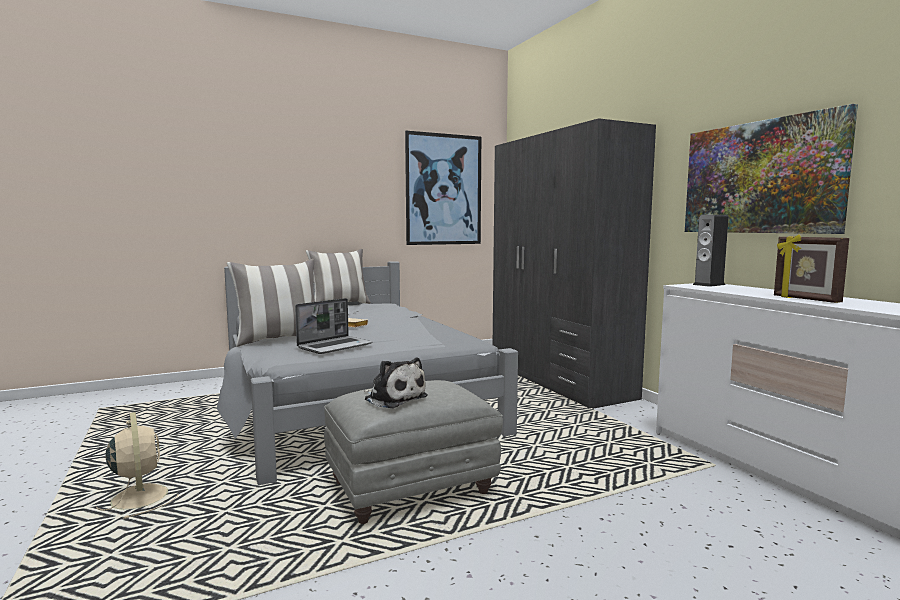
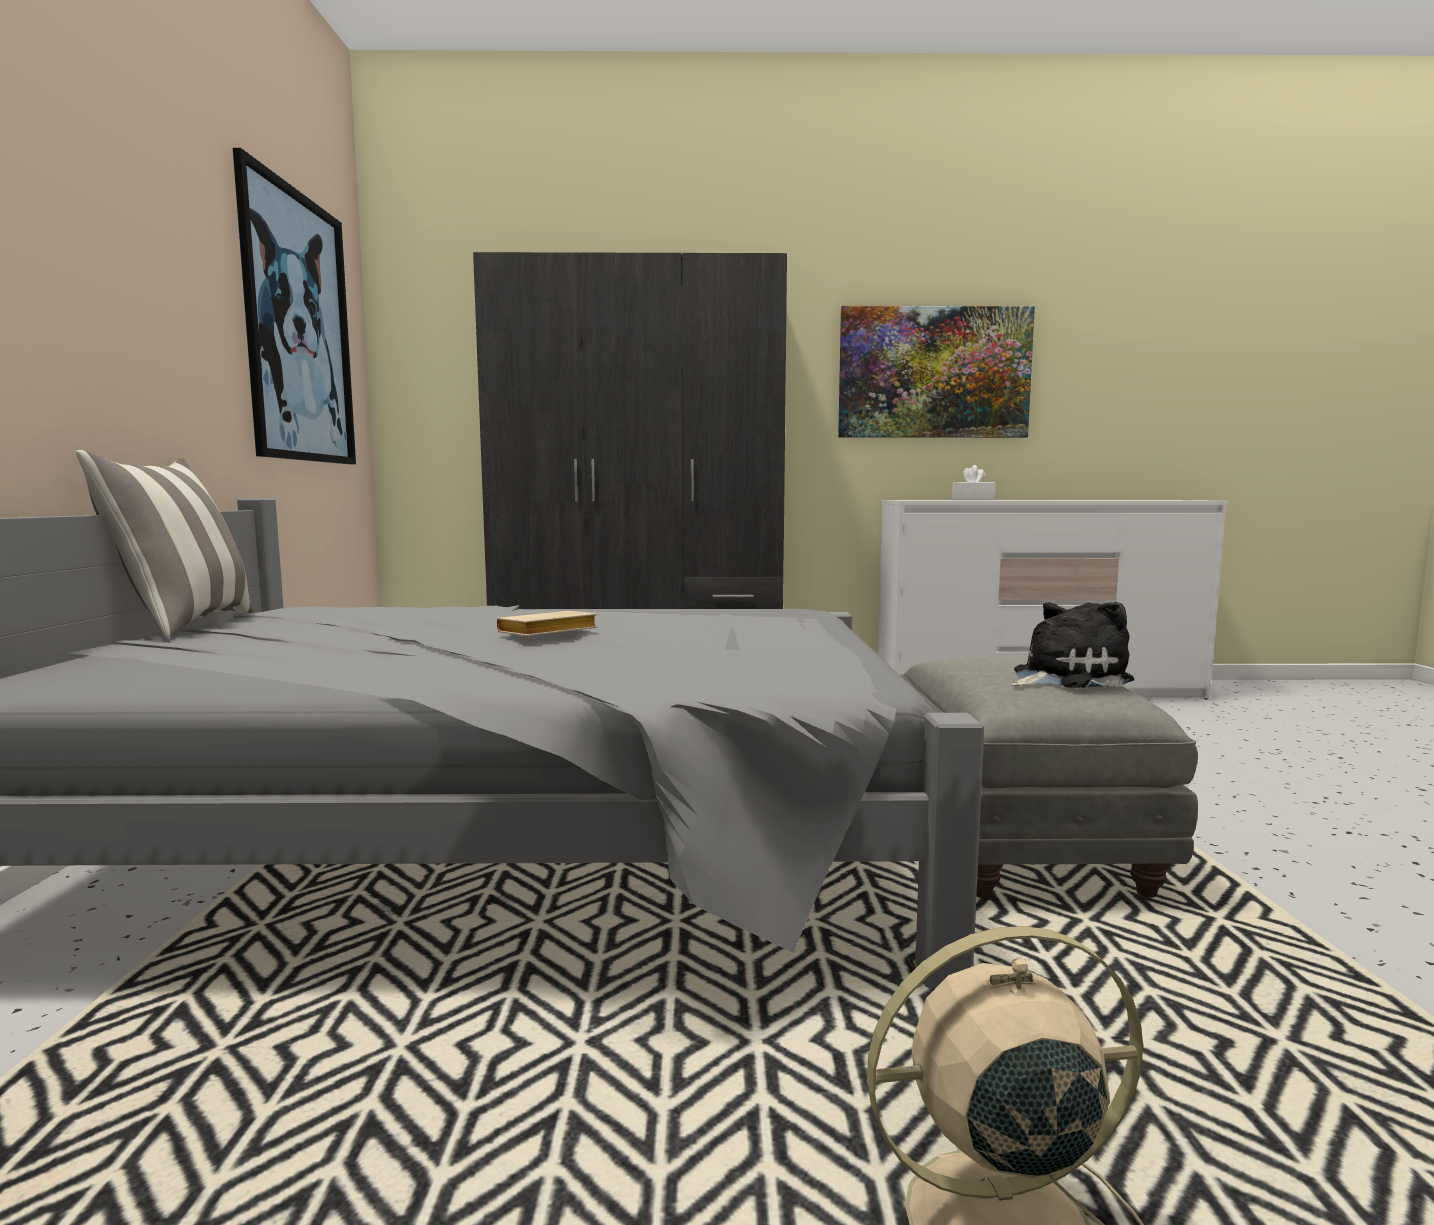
camera: 65 degrees left, 0 degrees up
(279, 340) = (596, 677): pillow -> none
(335, 346) = (760, 649): laptop -> none
(709, 284) = (911, 500): speaker -> none
(734, 290) = (972, 500): none -> white tissue box
(805, 299) = (1055, 500): picture frame -> none

